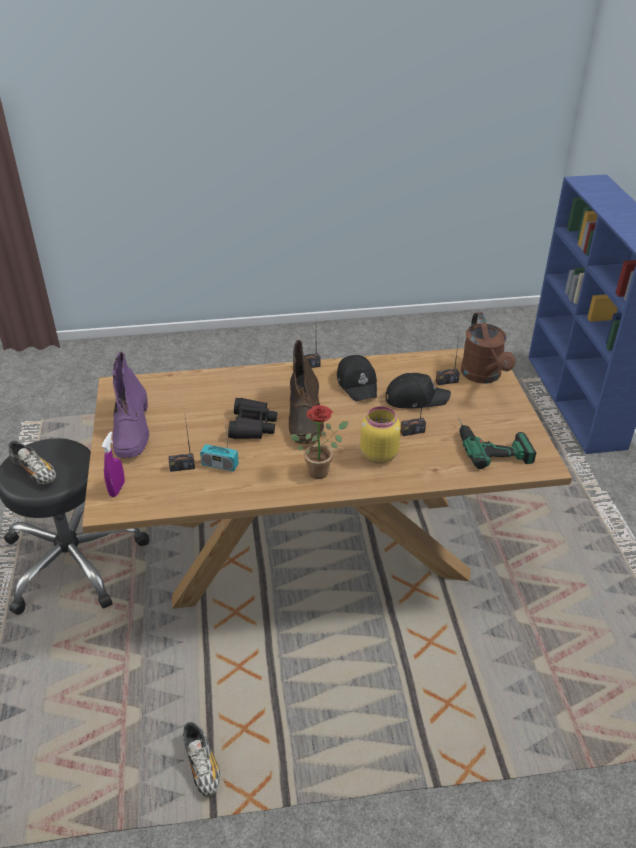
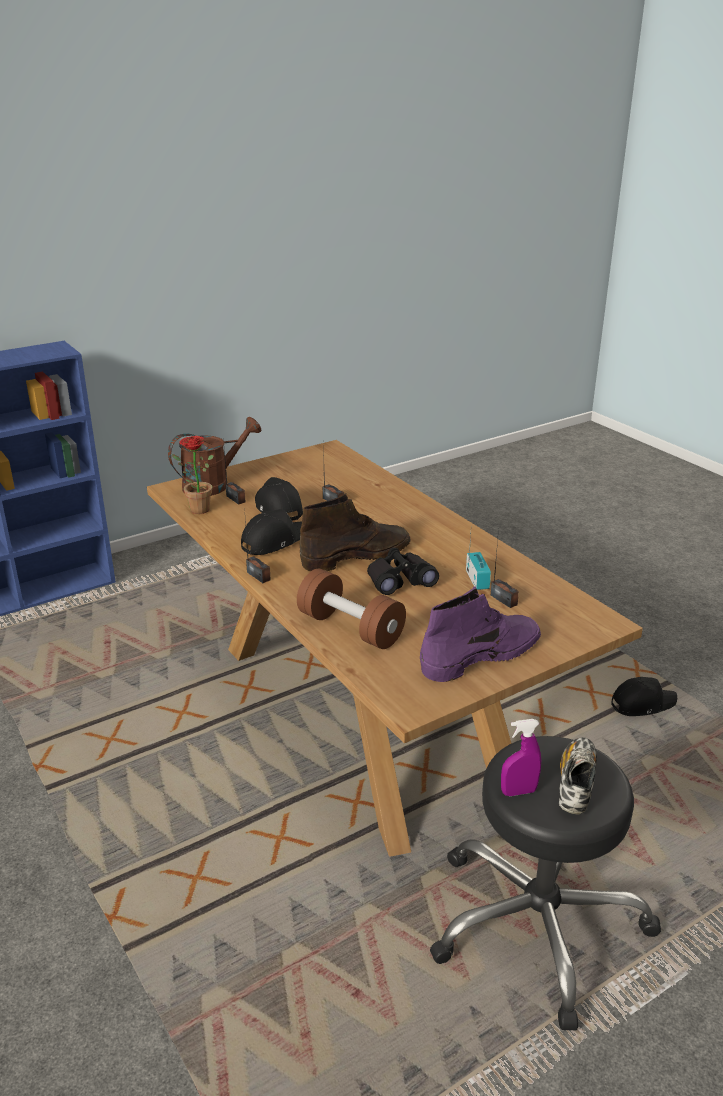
camera: 115 degrees left, 10 degrees down
(117, 489) = (576, 626): purple spray bottle -> purple spray bottle (518, 791)
(202, 765) = (642, 703): shoe -> black cap
(212, 386) = (350, 628): none -> brown dumbbell
(321, 470) = (429, 529): potted plant -> potted plant (195, 509)
(378, 454) = (381, 509): yellow jar -> none
(491, 443) = (320, 469): power drill -> none

